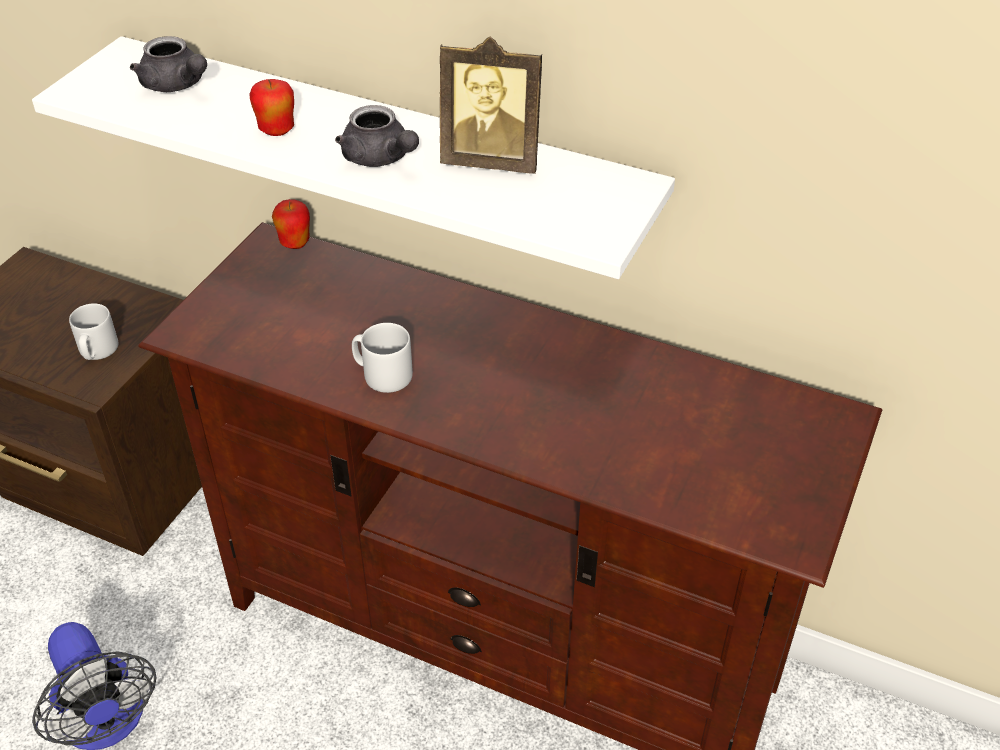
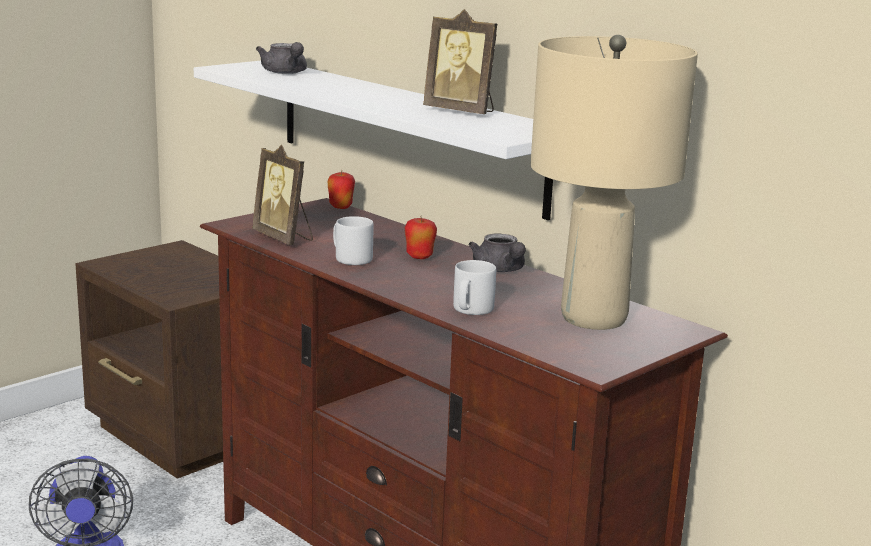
camera: 20 degrees right, 25 degrees down
(97, 351) = (192, 287): grey mug -> grey mug (471, 310)
(271, 348) = (284, 238): none -> picture frame
(277, 131) = (331, 89): apple -> apple (419, 257)
(380, 158) = (387, 103): grey teapot -> grey teapot (500, 270)
(734, 425) = (594, 318): none -> beige table lamp

